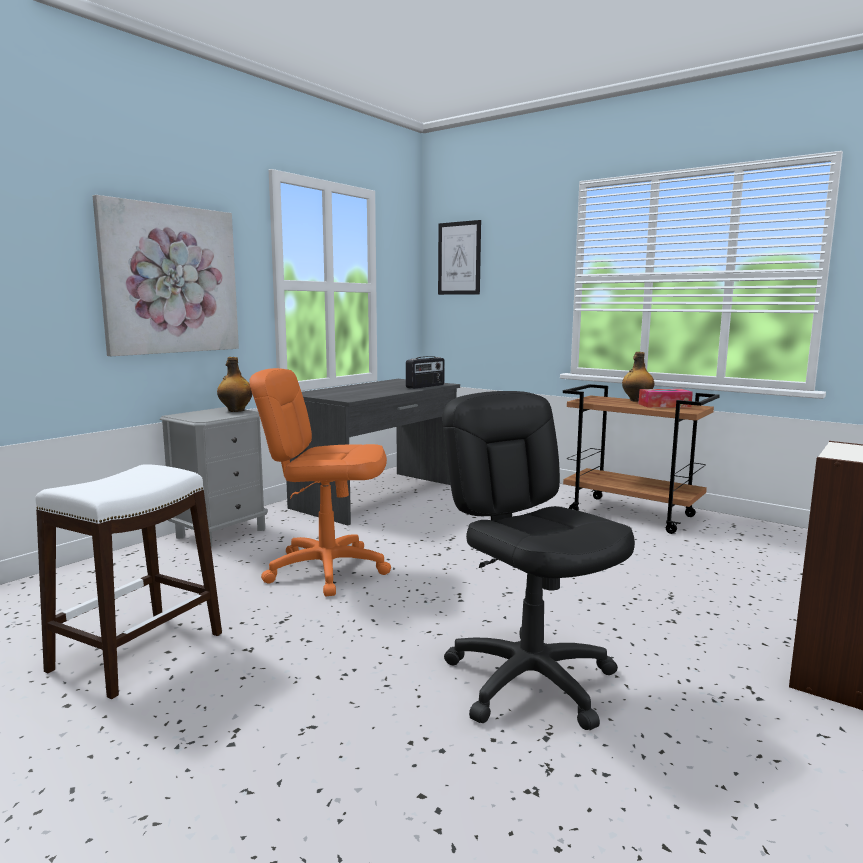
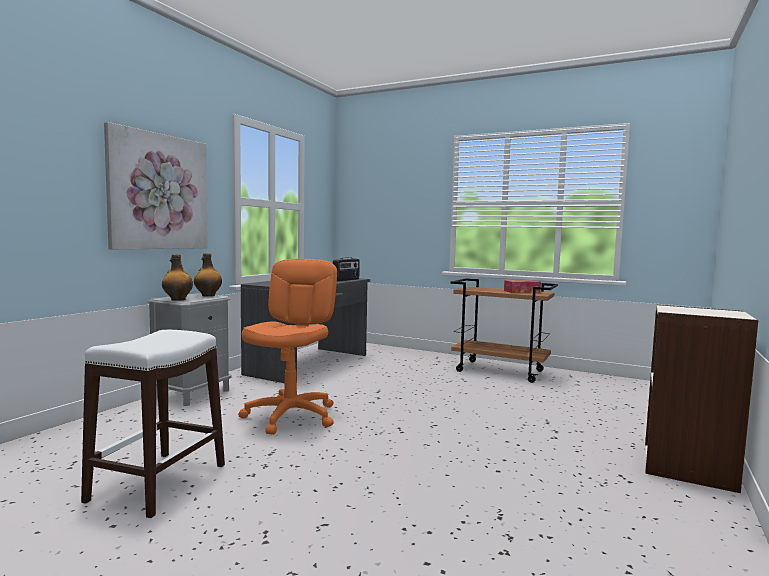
camera: 10 degrees left, 5 degrees down
(327, 570) = (291, 416): orange office chair -> orange office chair turned 105 degrees clockwise
(459, 258) = (364, 188): picture -> none
(530, 680) = (473, 481): black office chair -> none
(636, 400) = (500, 289): bottle -> bottle (177, 299)

